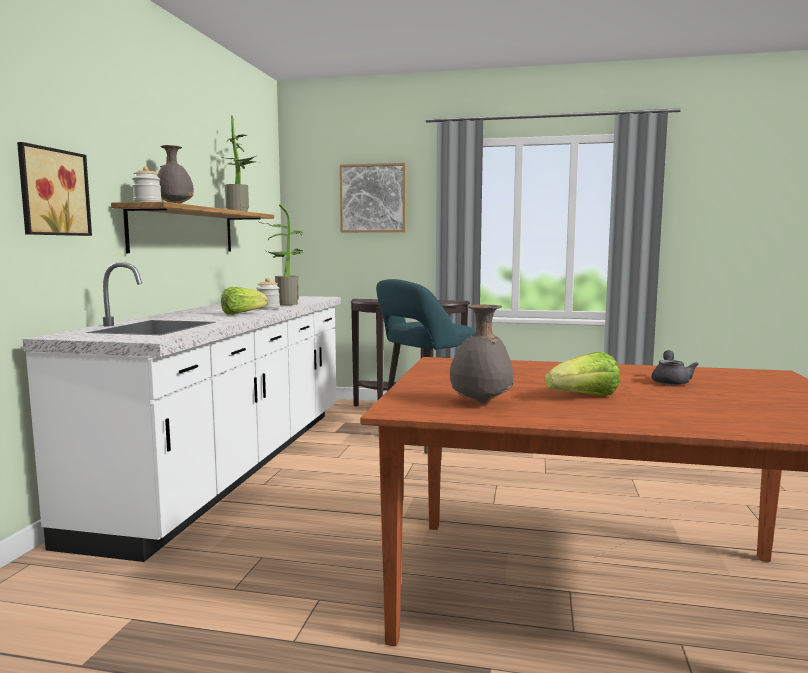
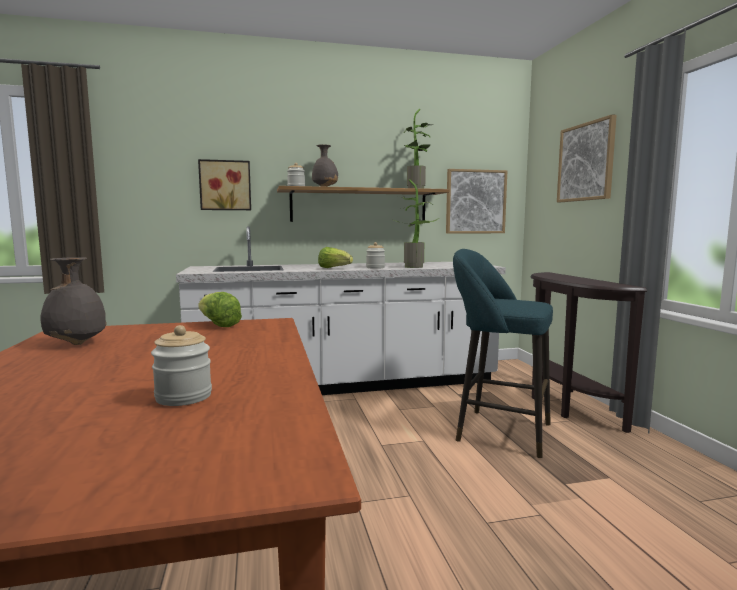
camera: 65 degrees right, 0 degrees up
(258, 228) = (475, 202): none -> picture
(584, 397) = (90, 367): lettuce -> lettuce (218, 325)
(670, 381) = (183, 397): grey teapot -> jar

